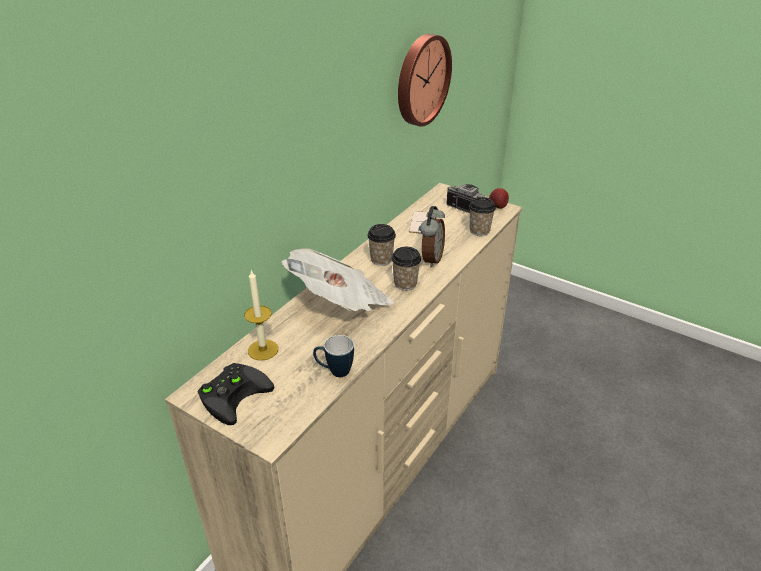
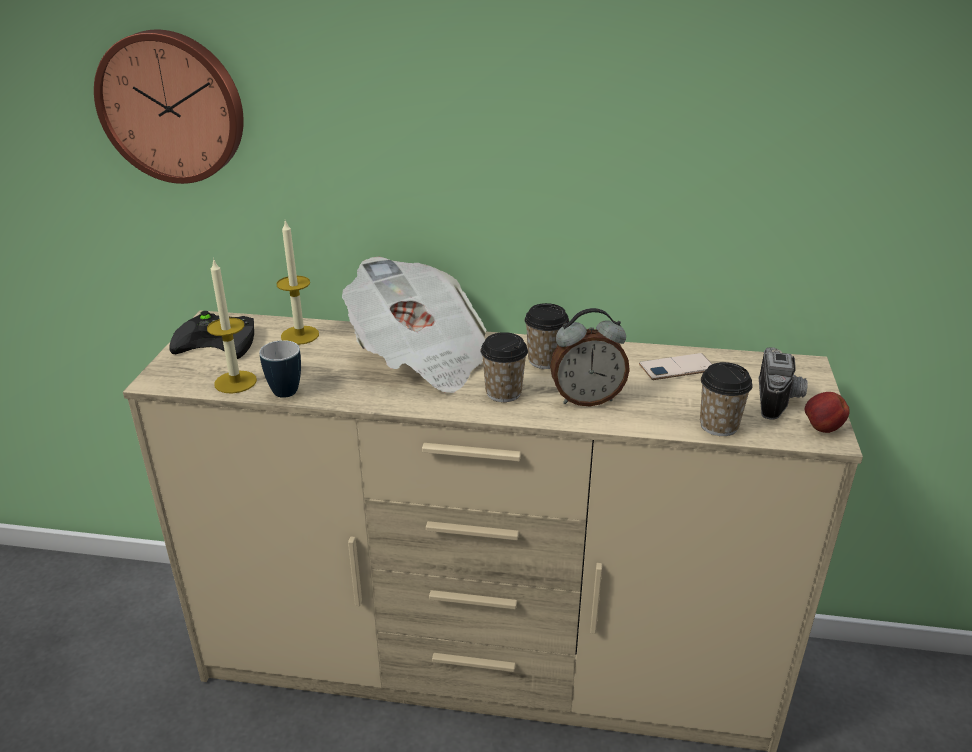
camera: 65 degrees right, 5 degrees down
(307, 394) = (235, 382): none -> candle
(421, 80) = (803, 143): wall clock -> wall clock (173, 106)

